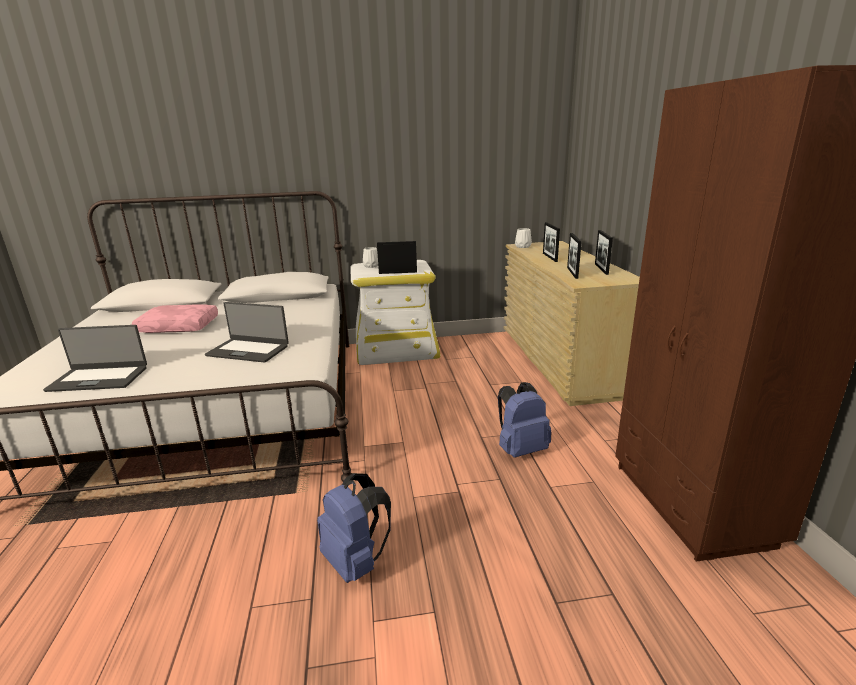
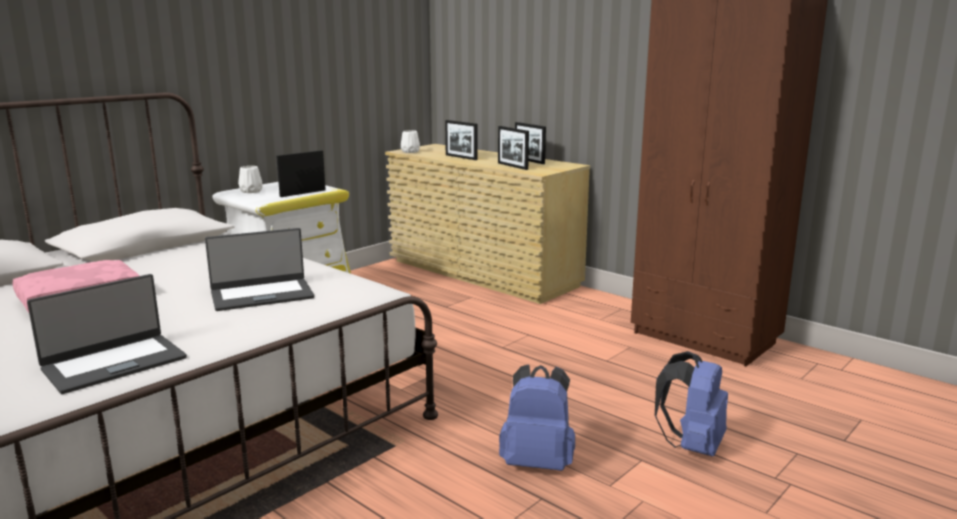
camera: 40 degrees left, 5 degrees down
(520, 449) = (548, 344): blue backpack -> blue backpack (692, 446)

